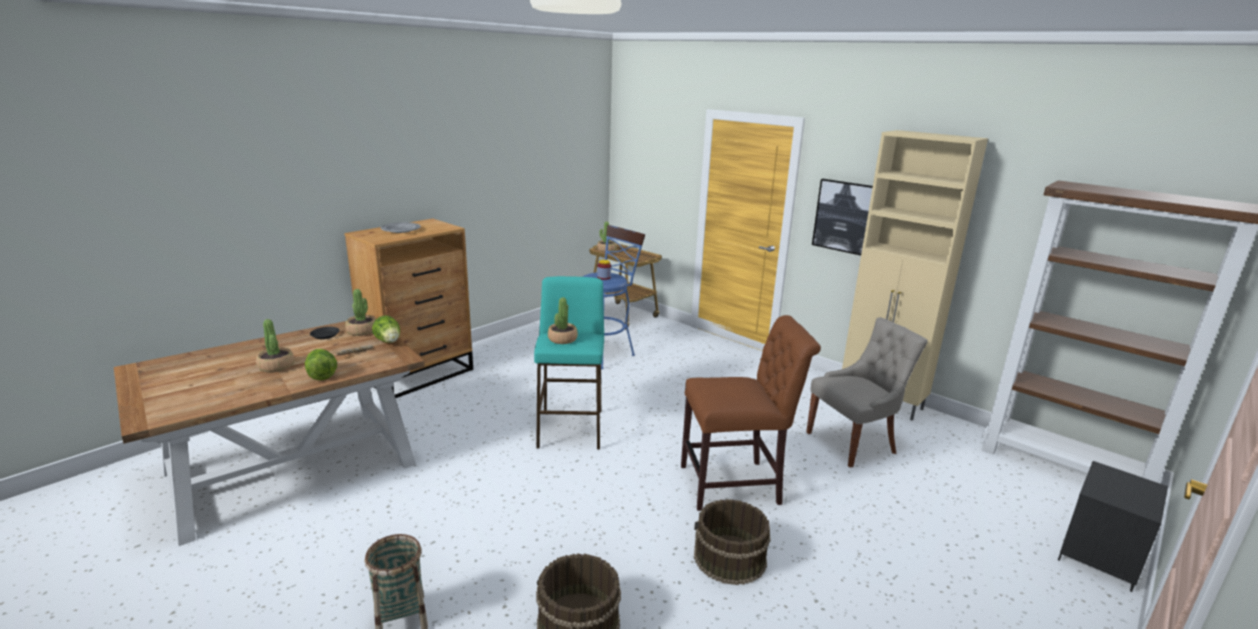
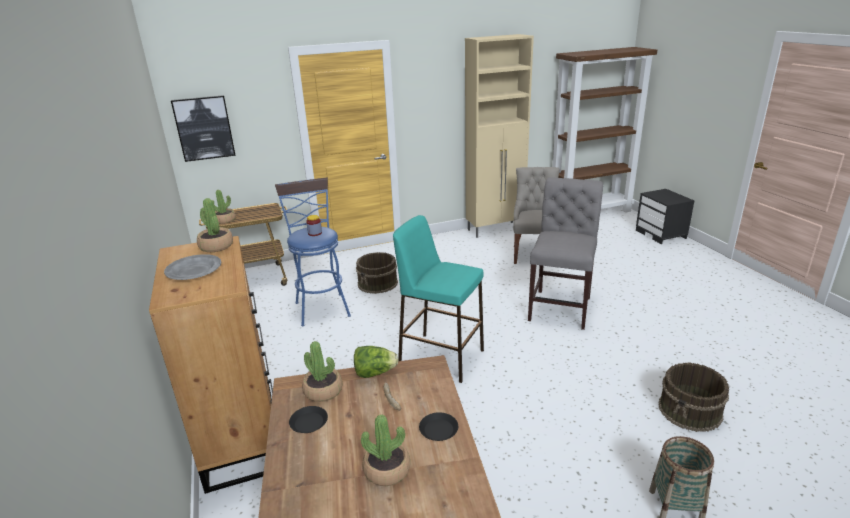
camera: 60 degrees left, 5 degrees up
(321, 375) = (439, 430): lettuce -> black plate
(562, 339) = (449, 276): potted plant -> potted plant (216, 246)
(729, 559) = (638, 333): brown bucket -> brown bucket (378, 283)
(736, 485) = (561, 306): brown chair -> grey chair
(844, 216) = (436, 112): picture -> picture (204, 128)

